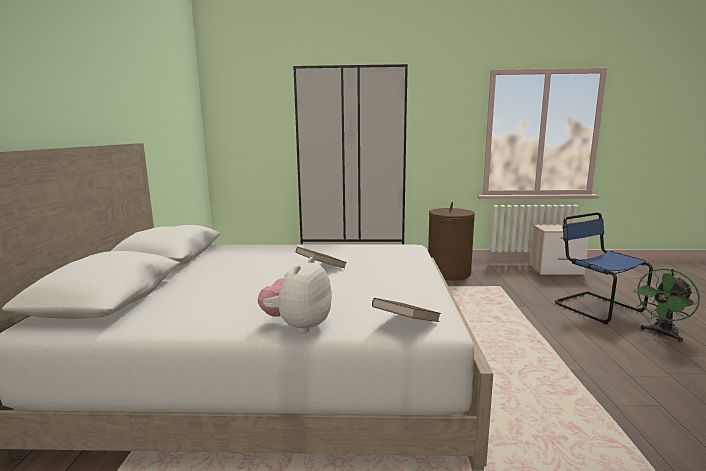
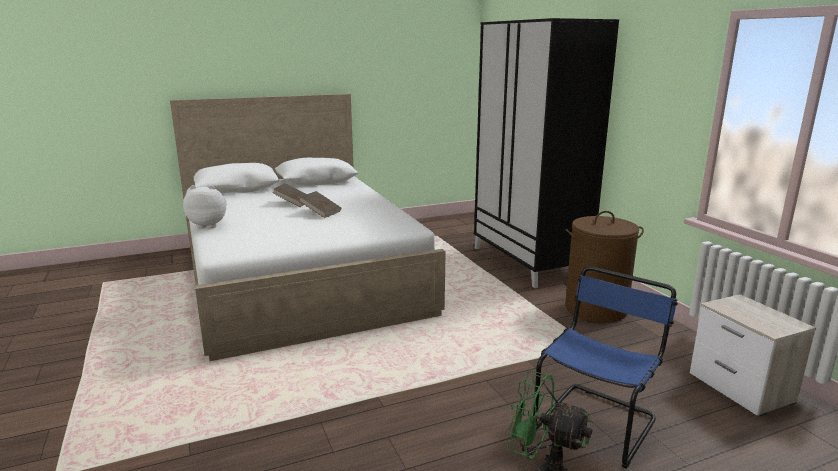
camera: 65 degrees right, 5 degrees up
(406, 324) = (217, 245): brown book -> brown book (293, 203)

